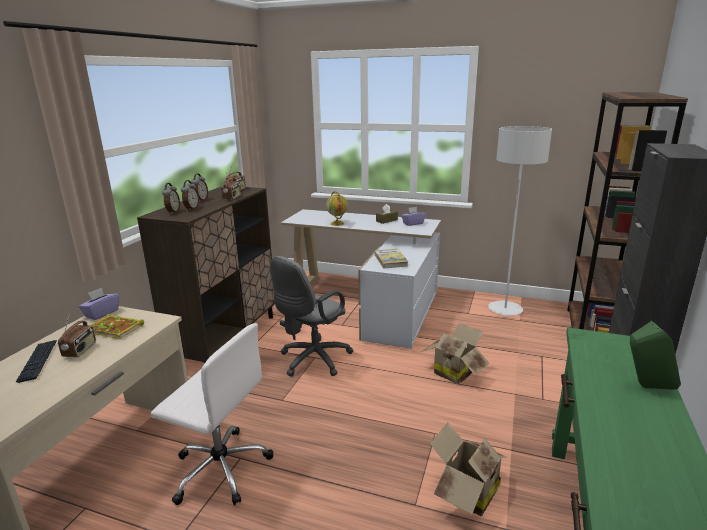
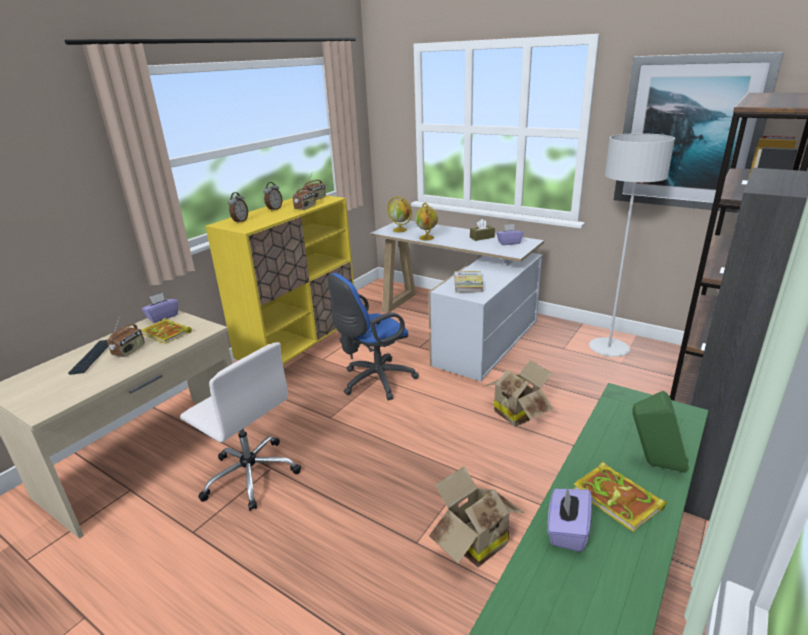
camera: 15 degrees right, 5 degrees up
(191, 208) = (259, 218): alarm clock -> none
(226, 339) = (301, 350): brown cabinet -> yellow cabinet
(308, 218) = (400, 230): none -> globe
(312, 360) = (374, 381): grey office chair -> blue office chair
(556, 125) = (689, 133): none -> picture
(616, 453) = (567, 530): none -> purple tissue box
(639, 420) = (619, 500): none -> book

